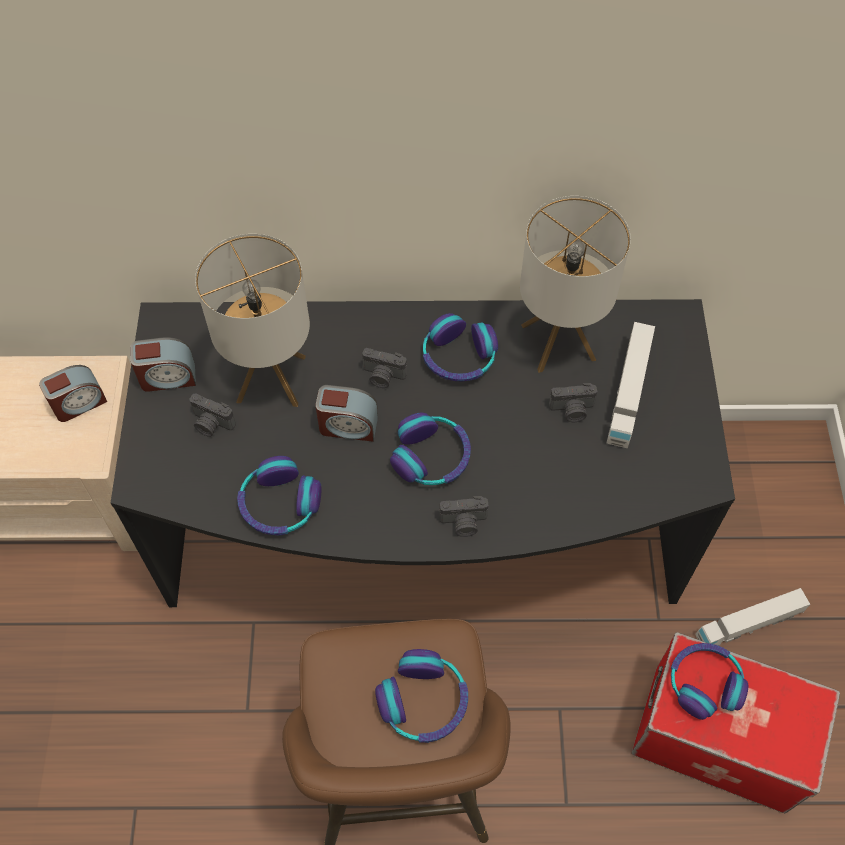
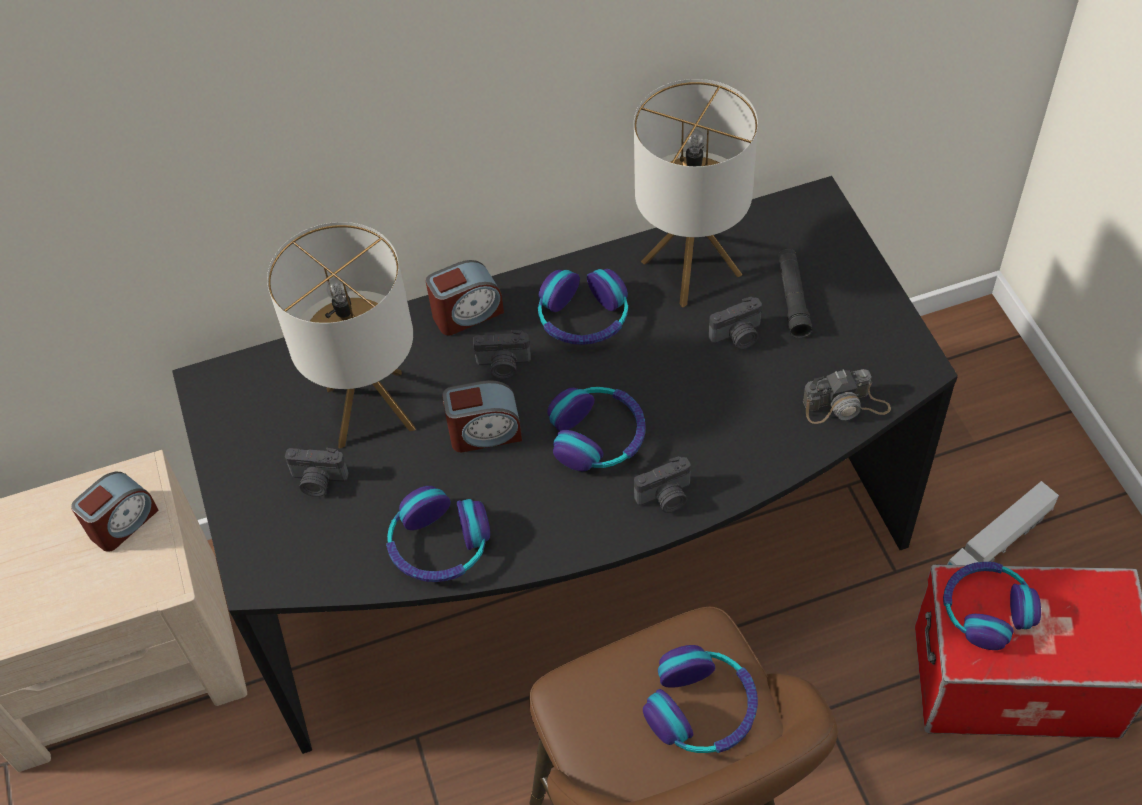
camera: 15 degrees left, 5 degrees down
(168, 377) = (241, 444): alarm clock -> alarm clock (467, 313)
(628, 392) = (792, 298): toy truck -> black flashlight
(634, 495) = (845, 406): none -> camera

